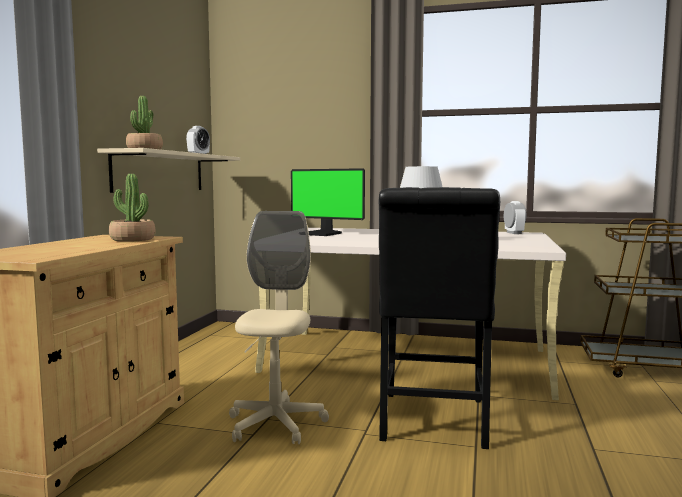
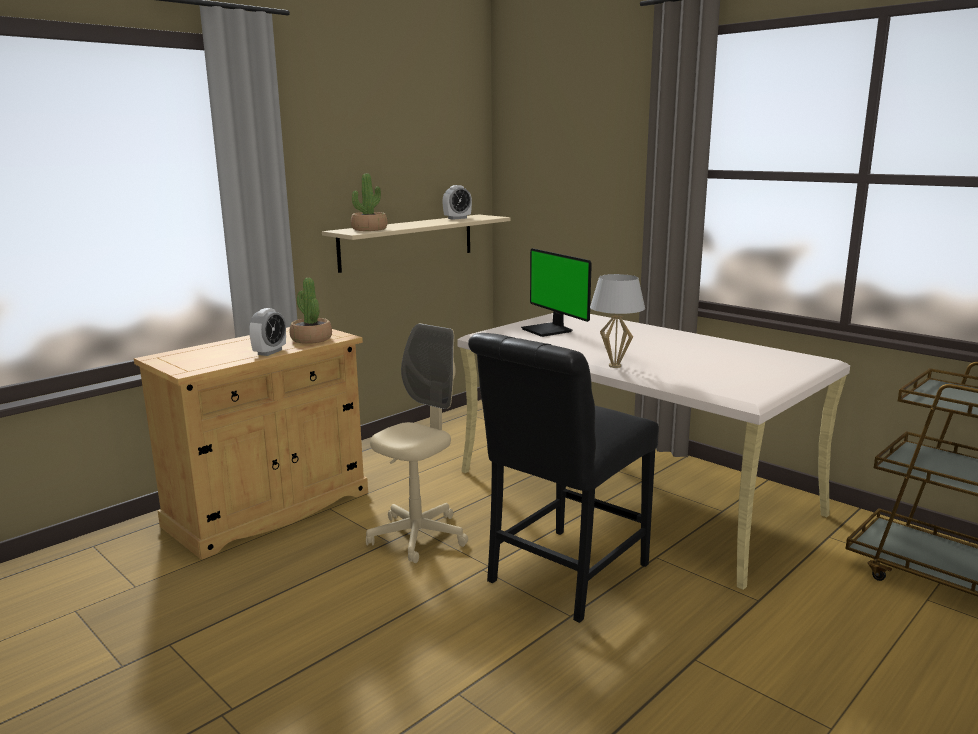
camera: 30 degrees right, 10 degrees up
(514, 233) = (789, 357): alarm clock -> alarm clock (270, 352)

